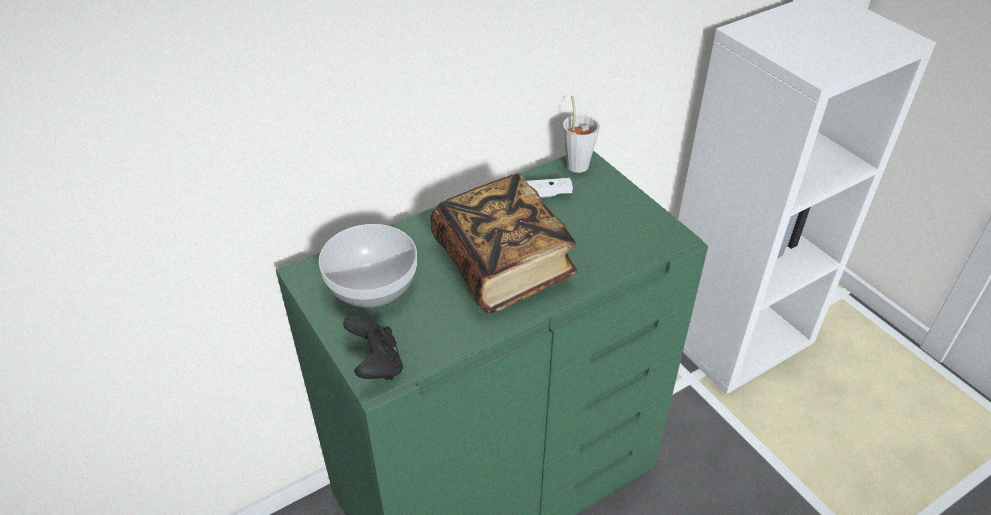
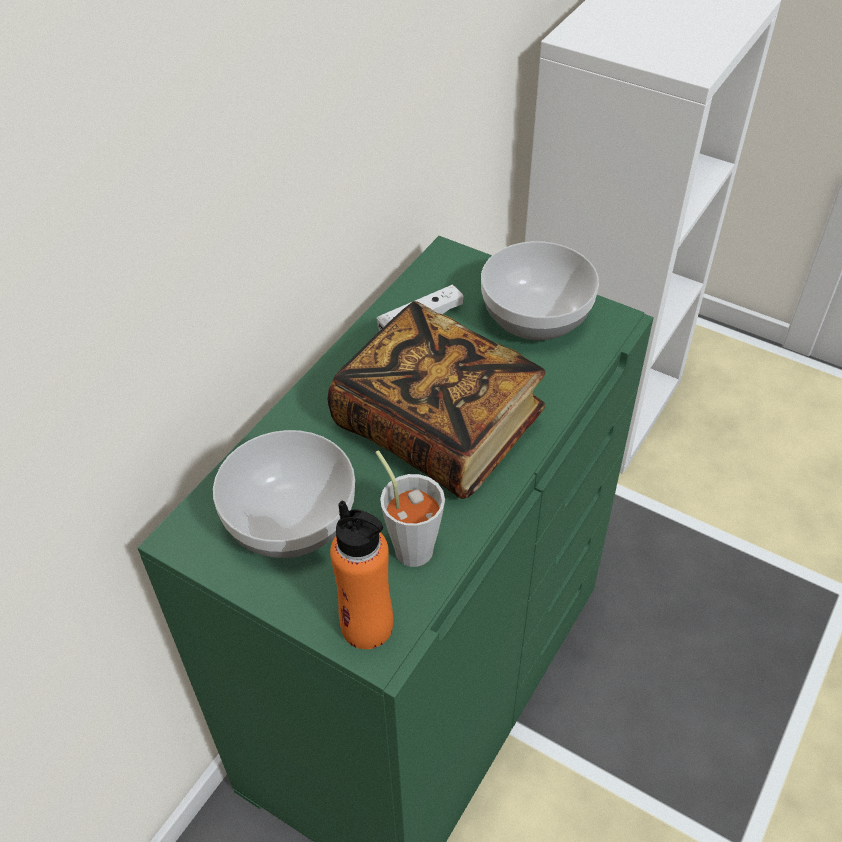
camera: 25 degrees left, 5 degrees up
(376, 365) = (367, 626): black game controller -> orange bottle
(577, 162) = (439, 261): grey cup -> grey cup (409, 543)
(620, 218) = (536, 317): none -> bowl

